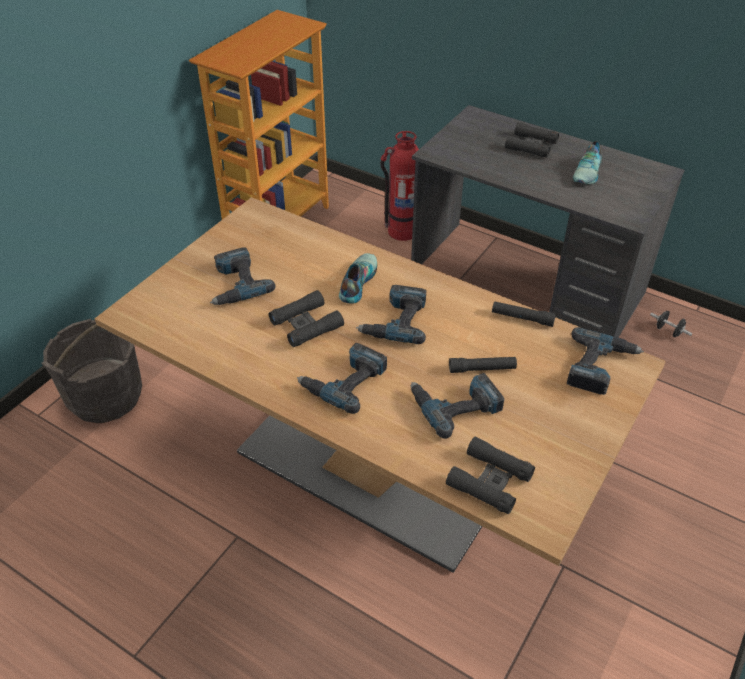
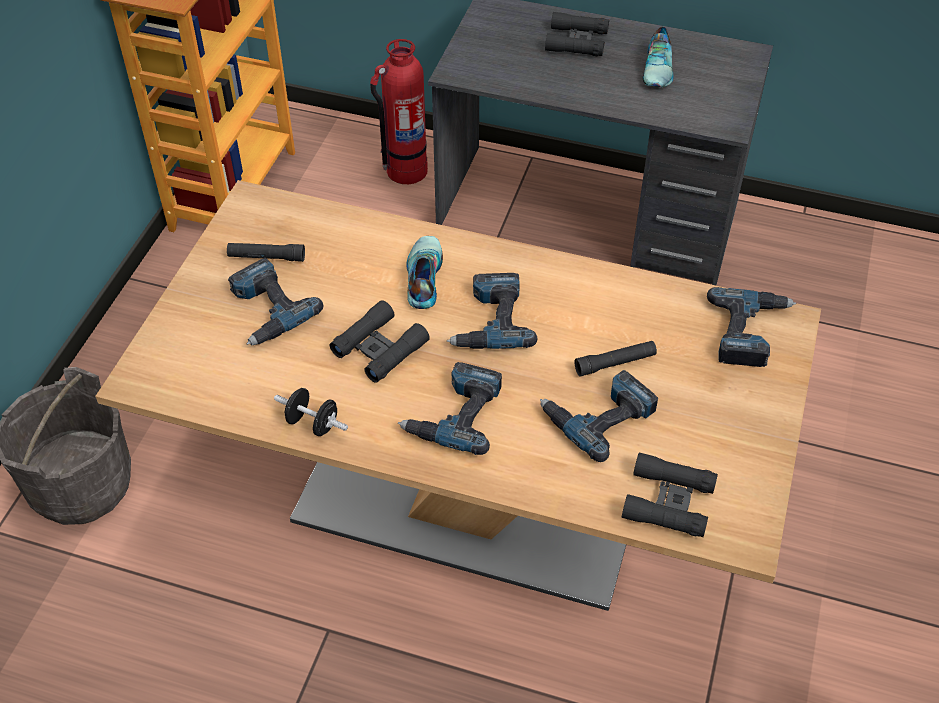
camera: 15 degrees left, 5 degrees up
(522, 318) = (641, 287): black flashlight -> black flashlight (266, 257)
(668, 331) = (777, 247): black dumbbell -> black dumbbell (312, 423)

